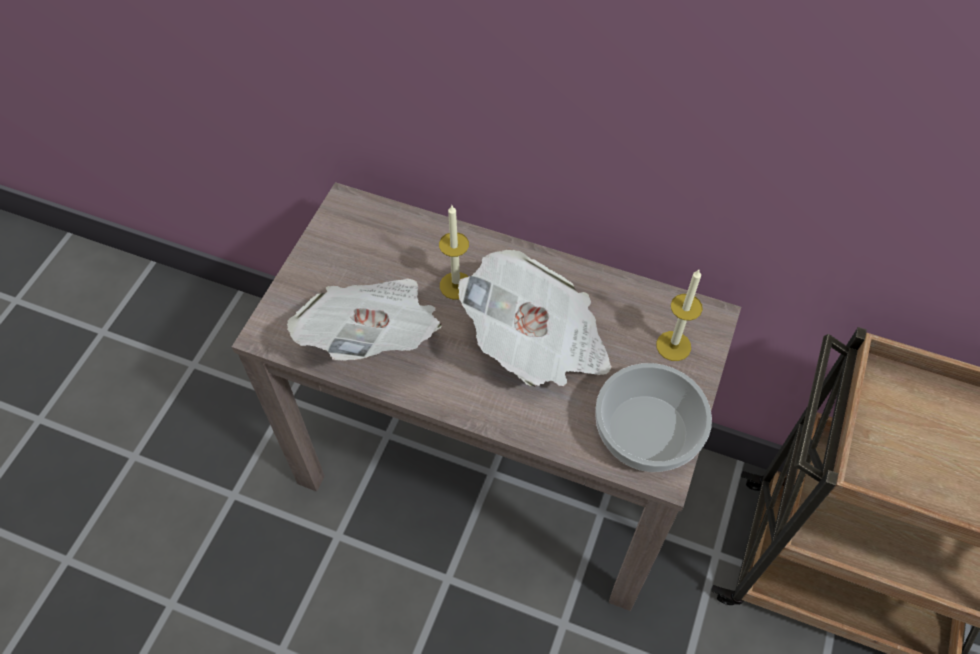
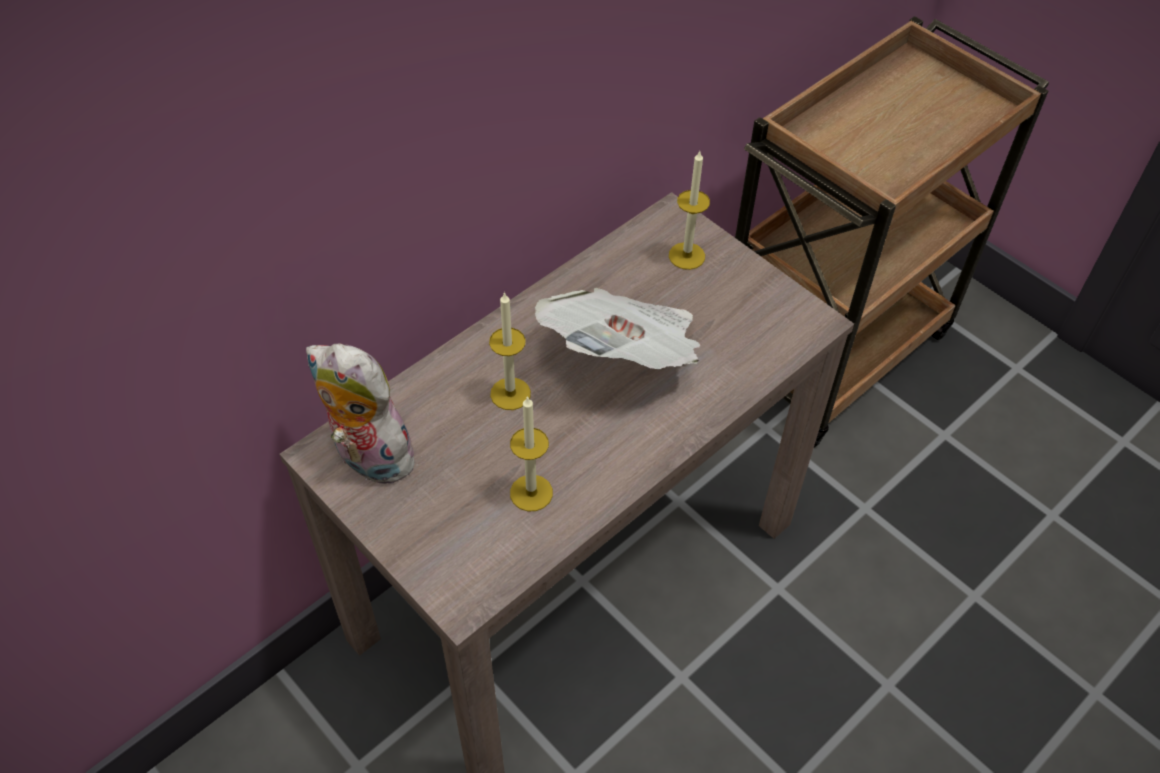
camera: 65 degrees left, 5 degrees down
(355, 229) = (368, 458): none -> plush toy
(374, 336) = (531, 493): newspaper -> candle
(648, 430) = (766, 313): bowl -> none

